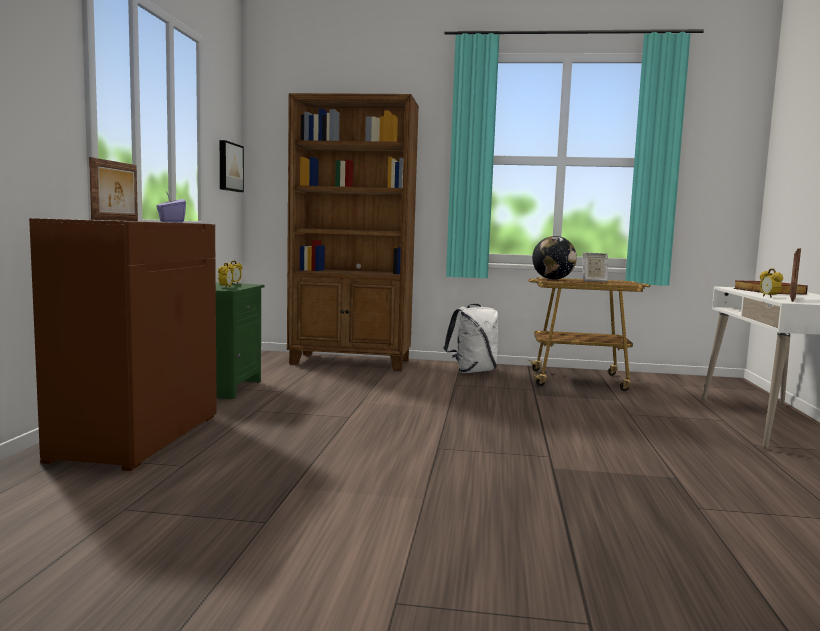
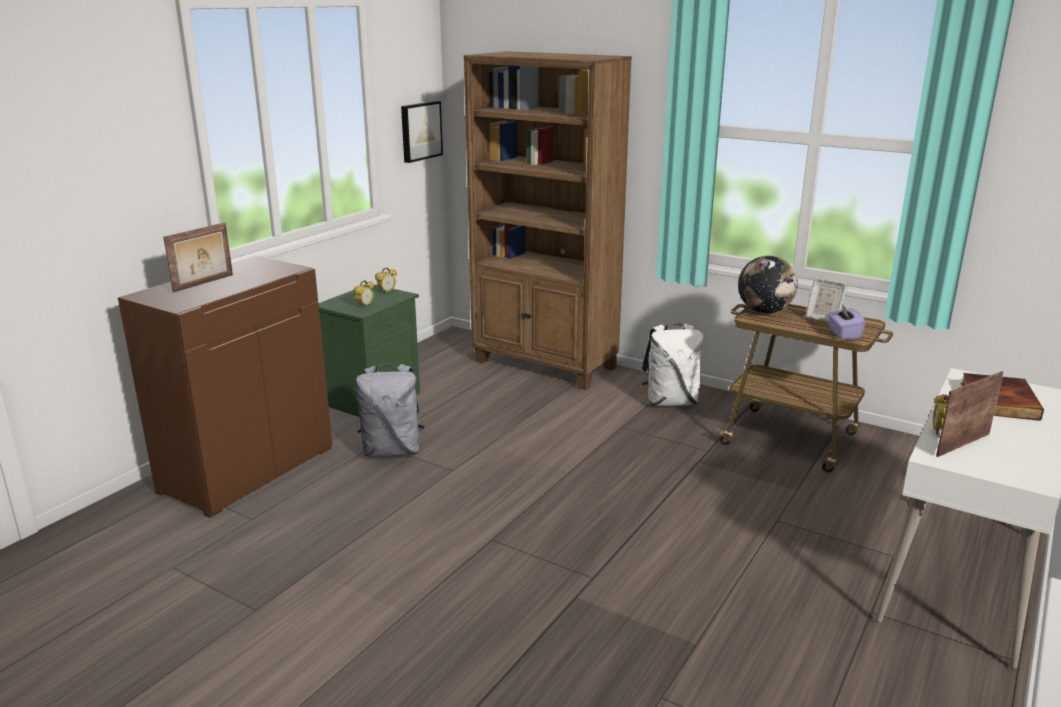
camera: 25 degrees right, 15 degrees up
(171, 222) = (271, 268): purple tissue box -> purple tissue box (843, 334)
(278, 412) = (392, 451): none -> grey backpack

